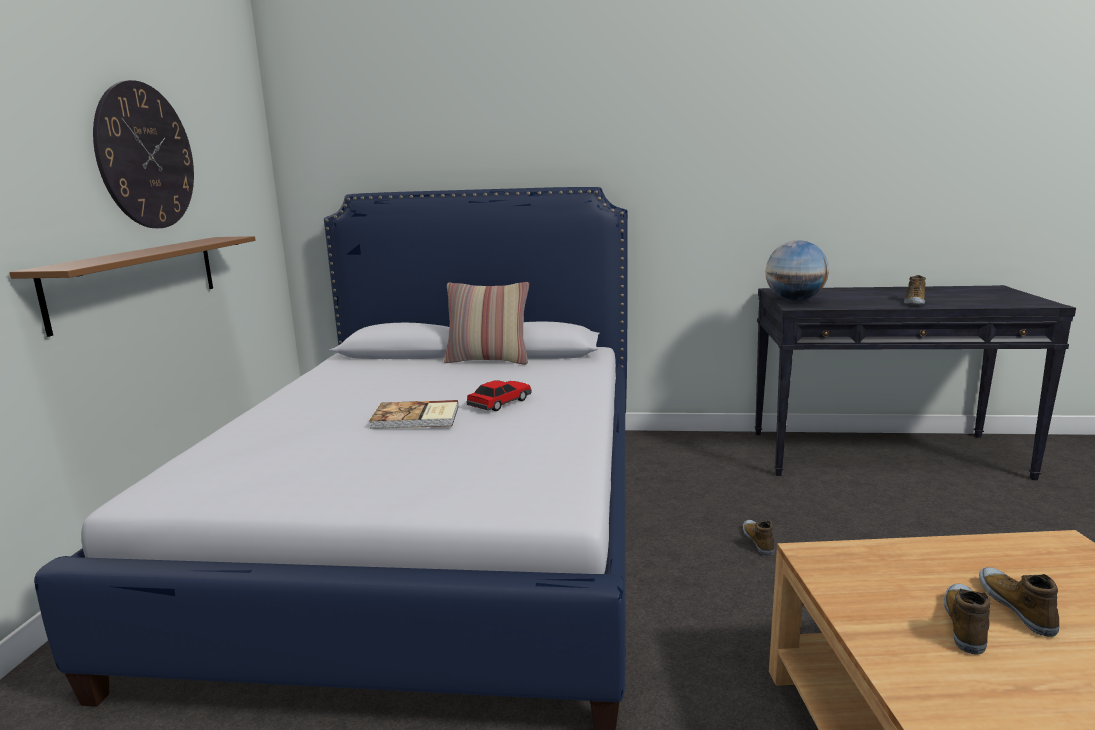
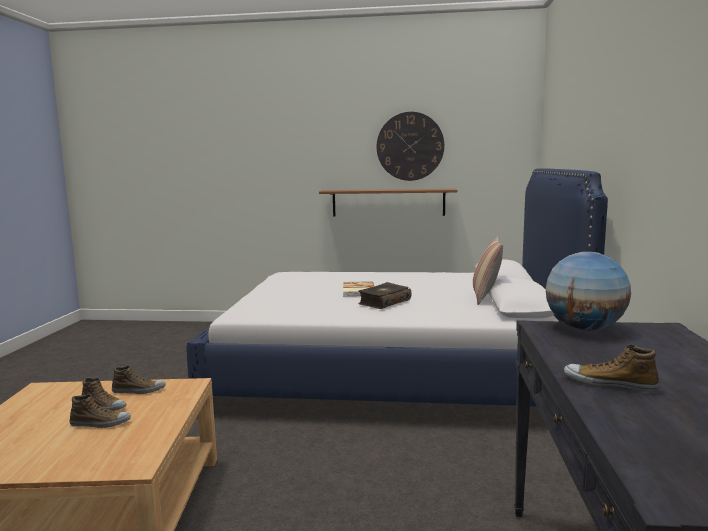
camera: 90 degrees right, 5 degrees down
(500, 403) = (384, 302): toy car -> book
(758, 541) = (368, 479): shoe -> shoe (138, 391)

